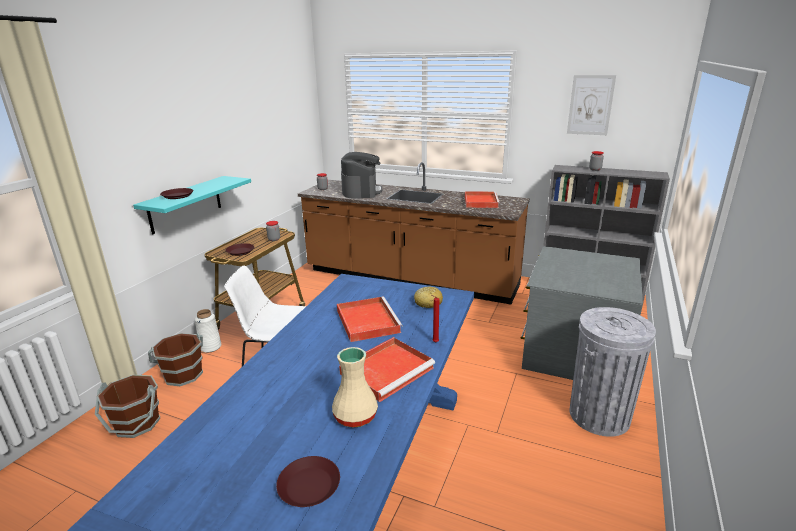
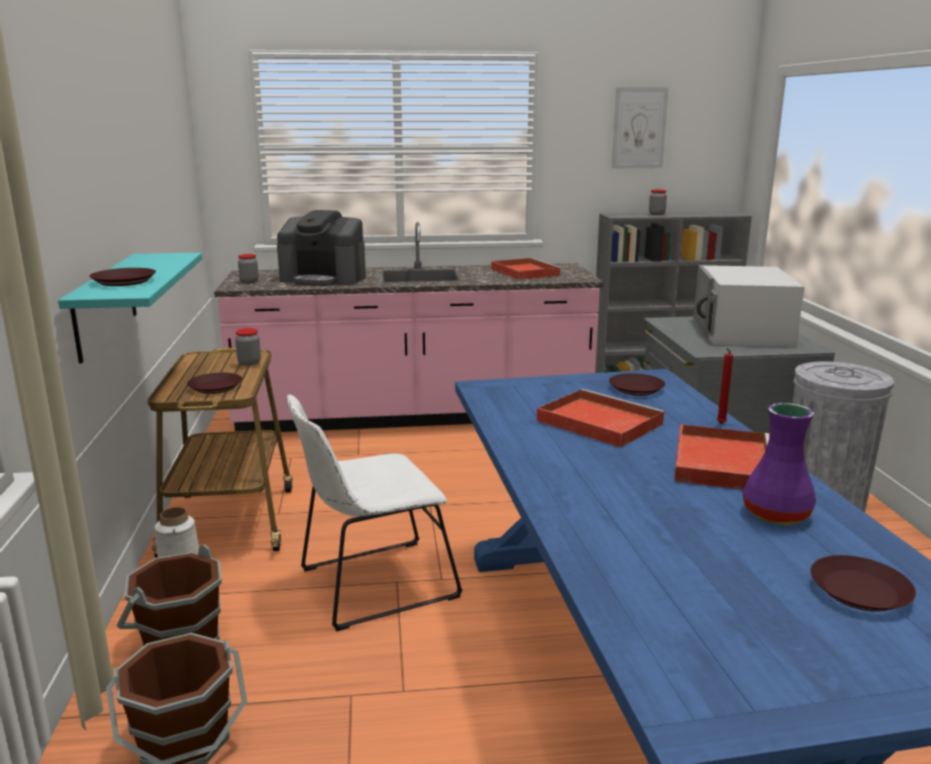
camera: 30 degrees left, 5 degrees down
(356, 416) = (777, 513): beige vase -> purple vase
(361, 191) = (324, 278): coffee machine -> coffee machine turned 135 degrees clockwise
(410, 279) = (414, 416): brown counter -> pink counter
(428, 302) = (635, 389): bread -> brown plate
(595, 271) = (742, 332): none -> white microwave

